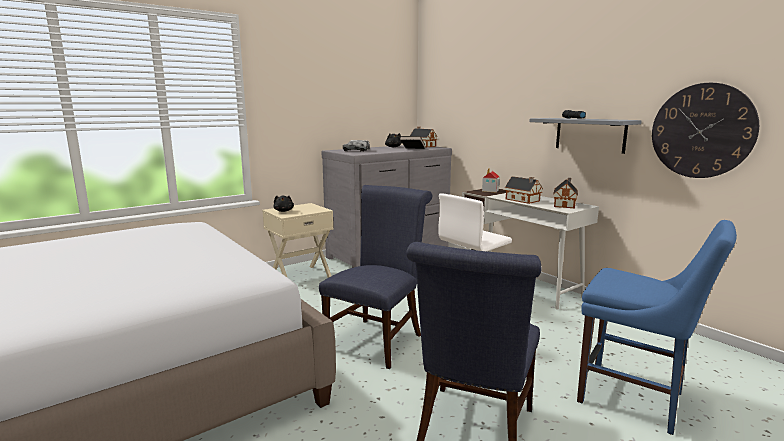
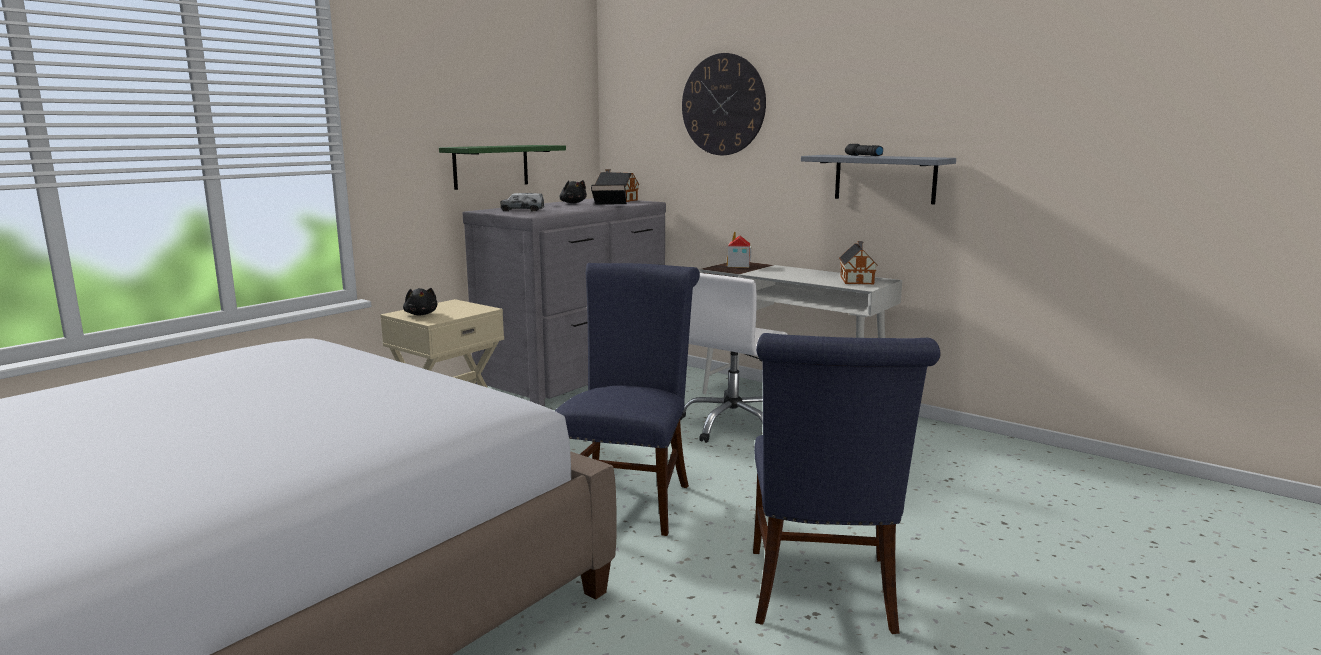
camera: 15 degrees left, 0 degrees up
(341, 123) = (491, 166): none -> green shelf
(523, 200) = (797, 277): toy house -> none
(636, 399) = (1001, 528): blue chair -> none
(702, 131) = (1035, 172): wall clock -> wall clock (723, 105)

